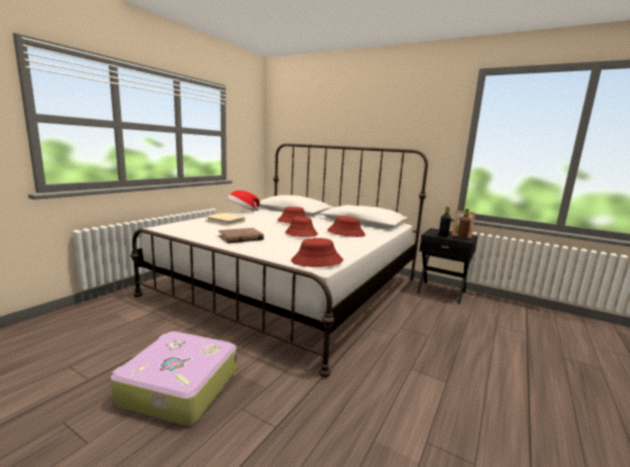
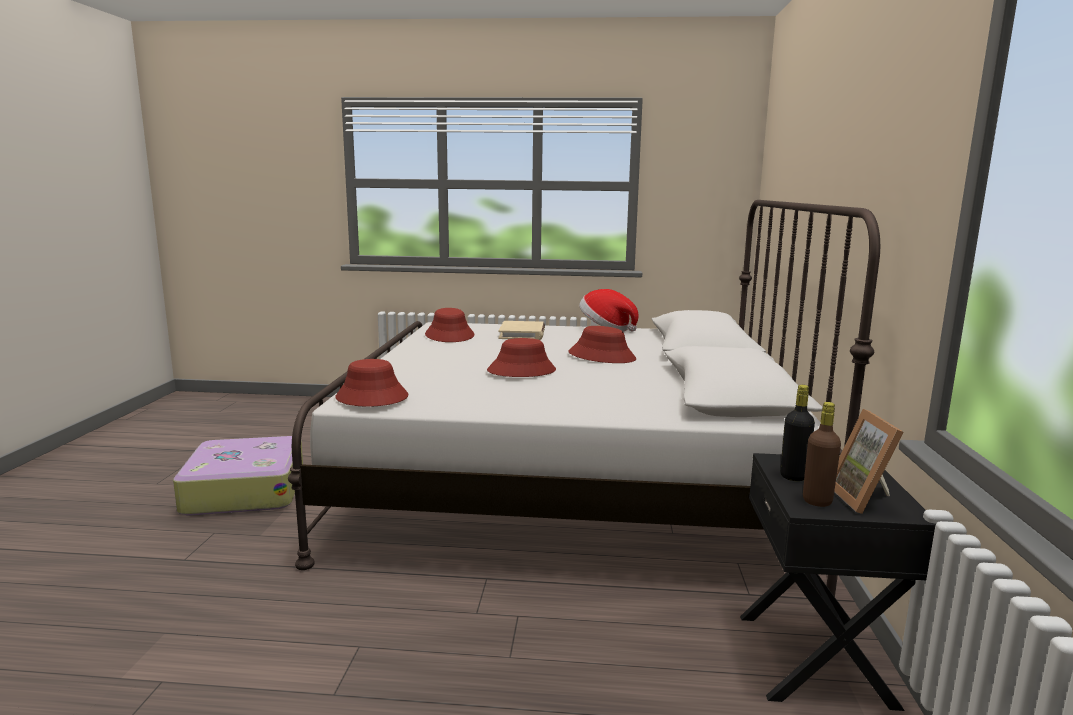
camera: 65 degrees right, 0 degrees up
(241, 238) = (441, 353): brown book -> none
(346, 233) = (586, 391): red hat -> red hat (450, 335)

